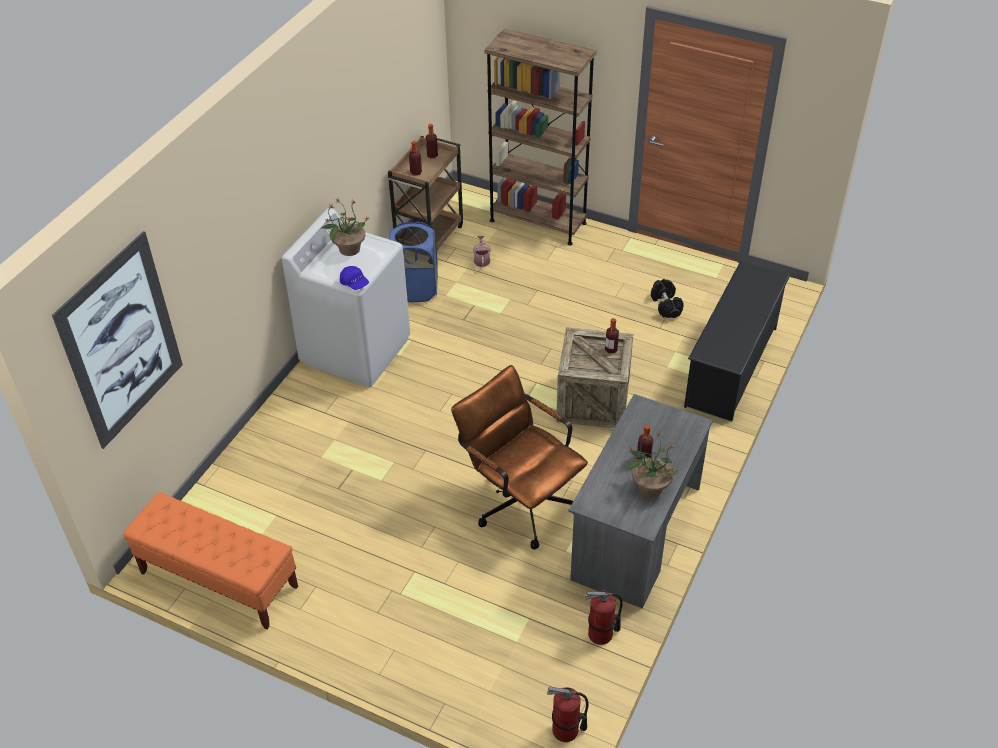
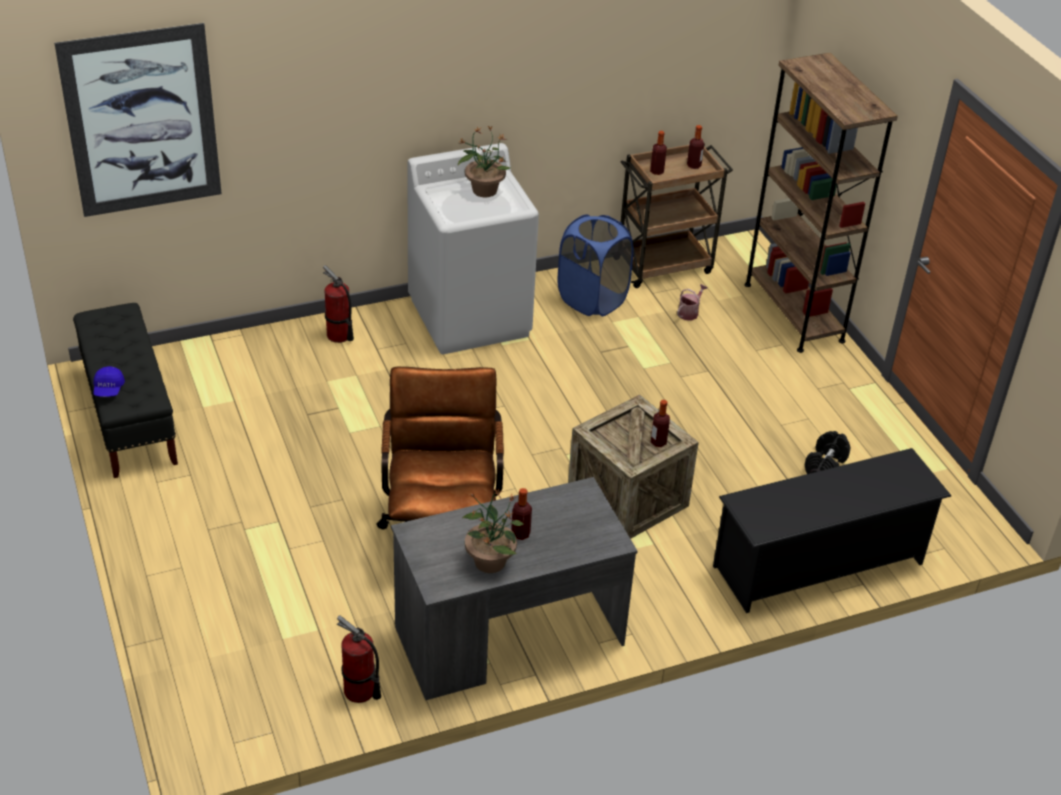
camera: 40 degrees right, 5 degrees down
(219, 580) = (130, 417): orange bench -> black bench
(354, 283) = (449, 219): blue cap -> blue cap (109, 389)
(565, 730) = (224, 739): fire extinguisher -> fire extinguisher (339, 335)

